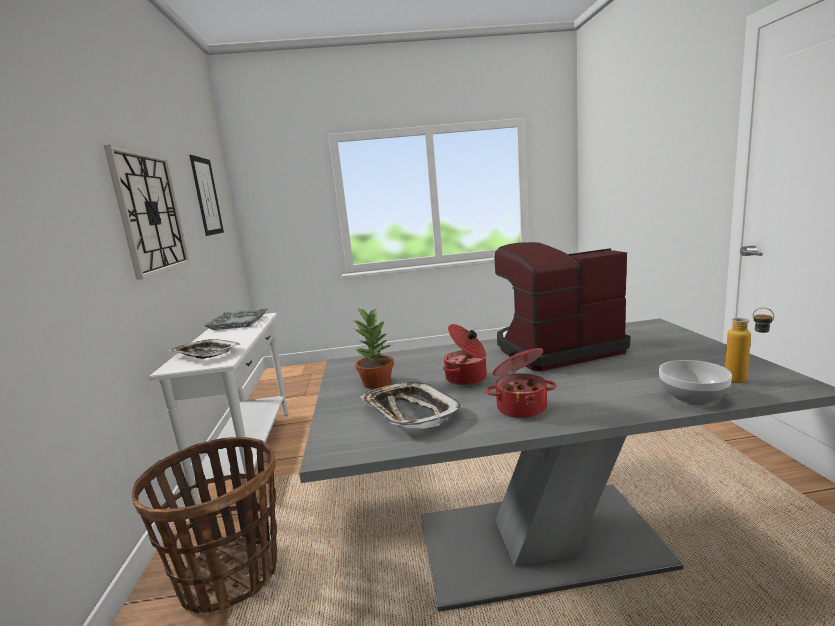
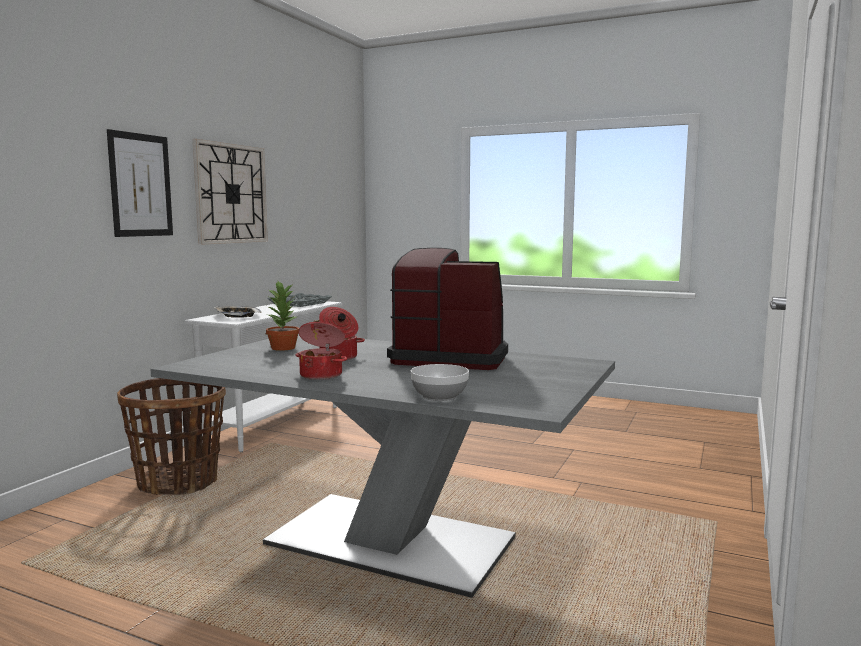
camera: 30 degrees right, 5 degrees down
(207, 196) = (317, 184): picture -> picture (140, 185)
(410, 411) = (261, 362): tray -> none
(745, 382) = (508, 400): bottle -> none

